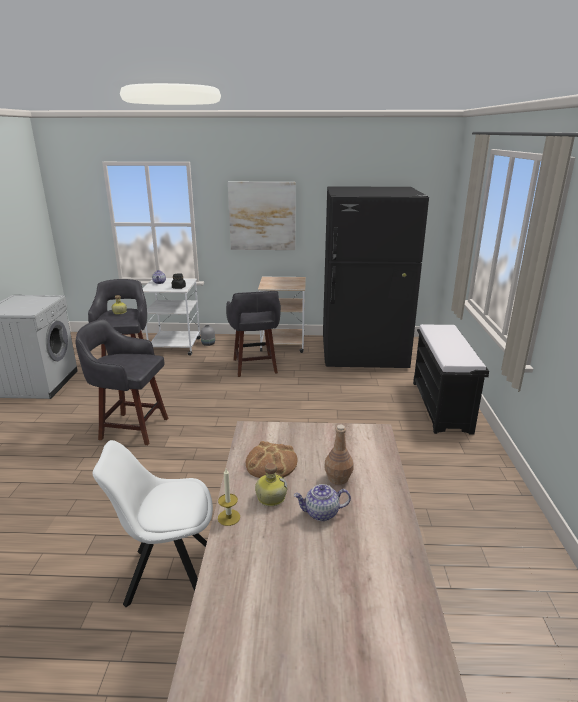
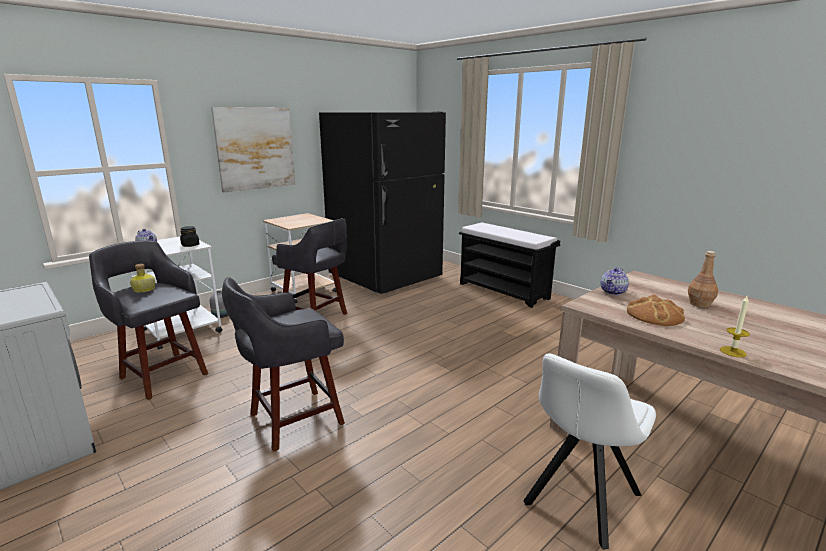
camera: 45 degrees left, 5 degrees down
(270, 497) = (710, 330): bottle -> none
(321, 513) = (747, 322): teapot -> teapot (613, 292)

